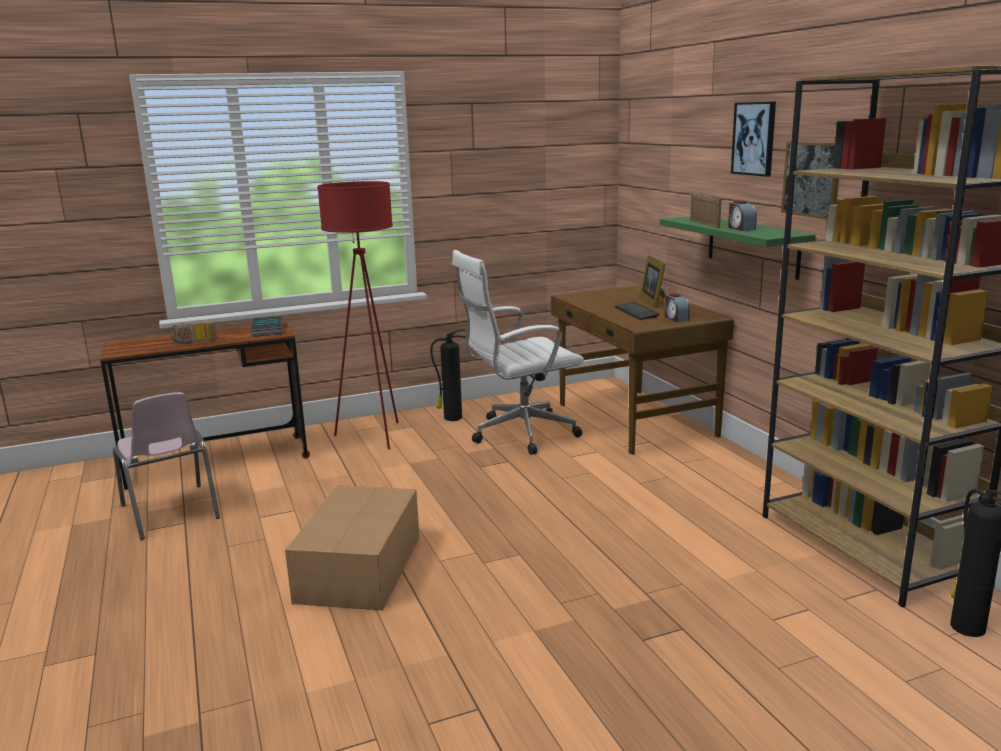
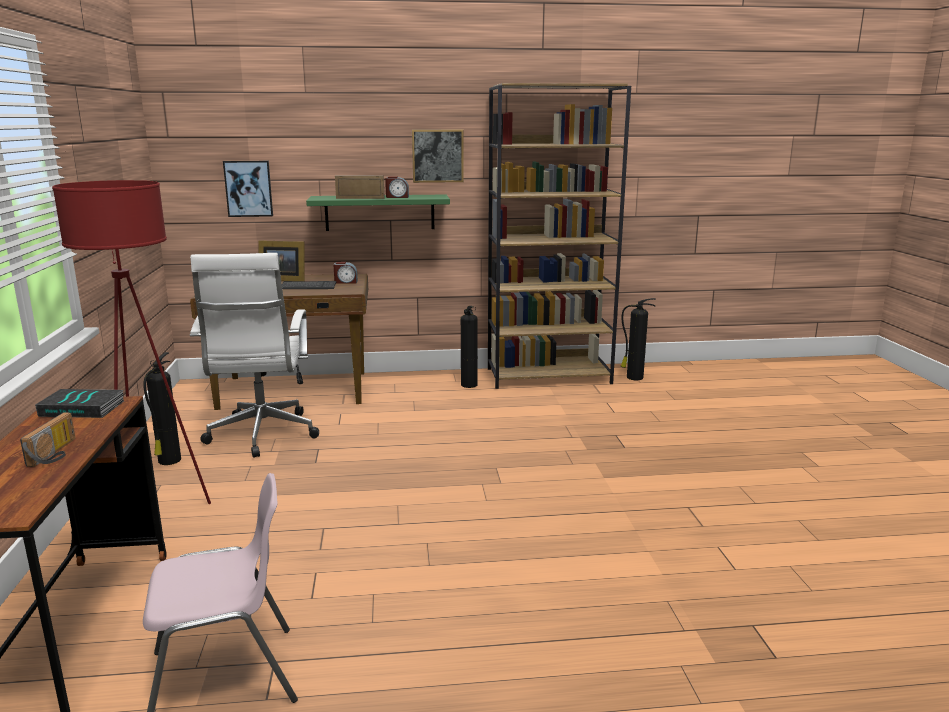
camera: 75 degrees left, 0 degrees up
(361, 567) = (475, 537): cardboard box -> none
(754, 138) = (370, 128): picture -> picture (248, 188)
(756, 497) = (469, 384): none -> fire extinguisher

